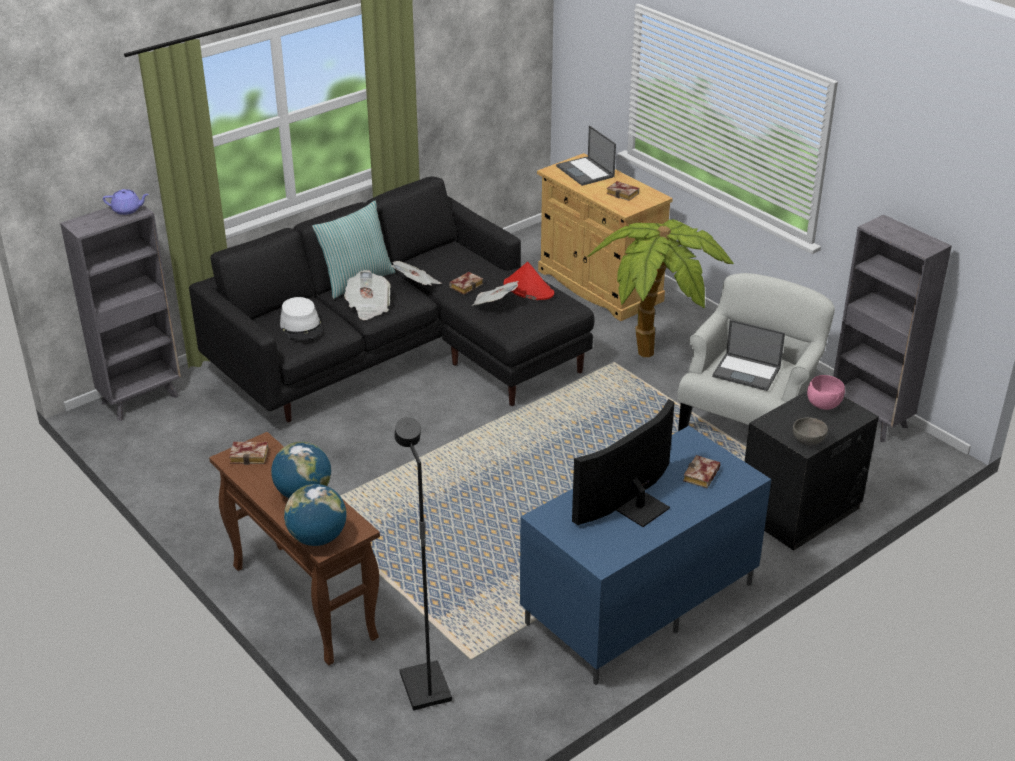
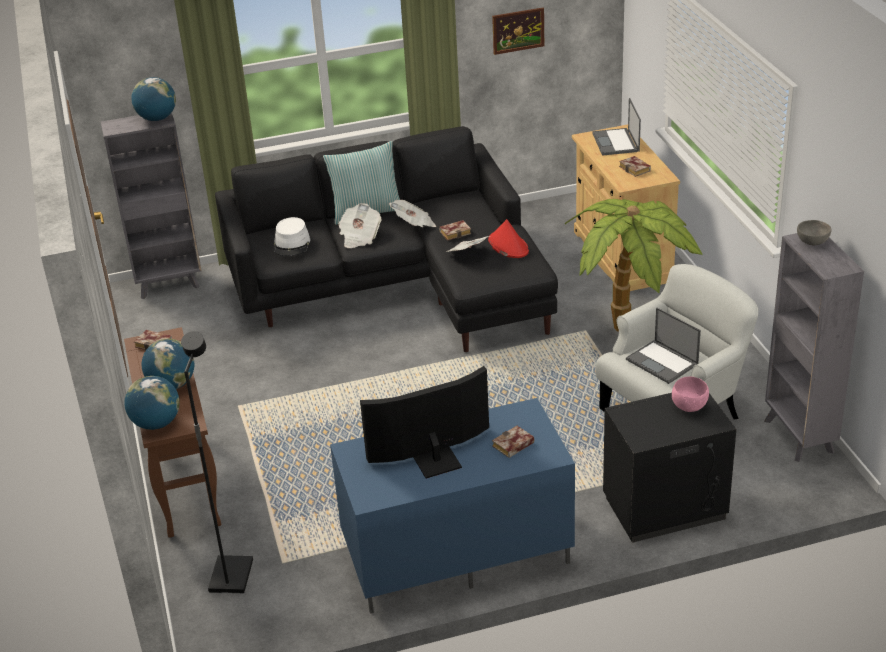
camera: 25 degrees right, 0 degrees up
(127, 210) = (157, 118): purple teapot -> globe
(464, 70) = (518, 30): none -> picture
(809, 441) = (647, 437): grey bowl -> grey bowl (813, 242)

